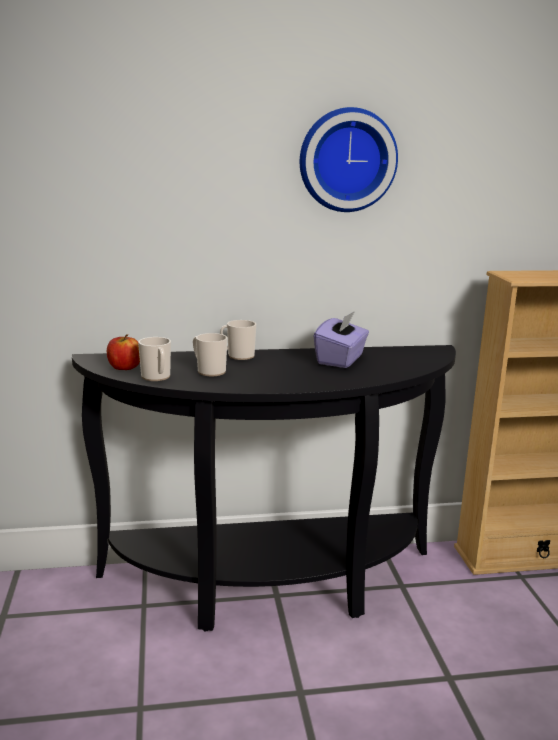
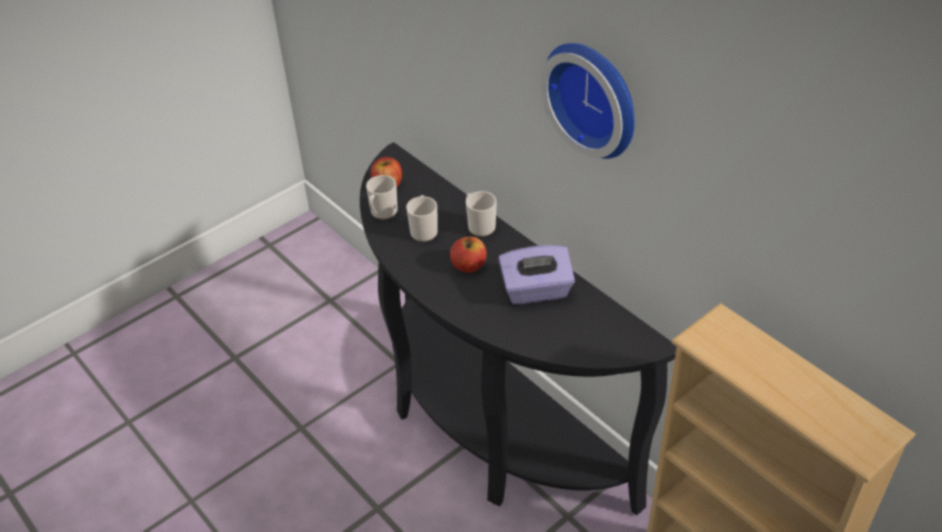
camera: 60 degrees right, 25 degrees up
(279, 369) = (469, 266): none -> apple

